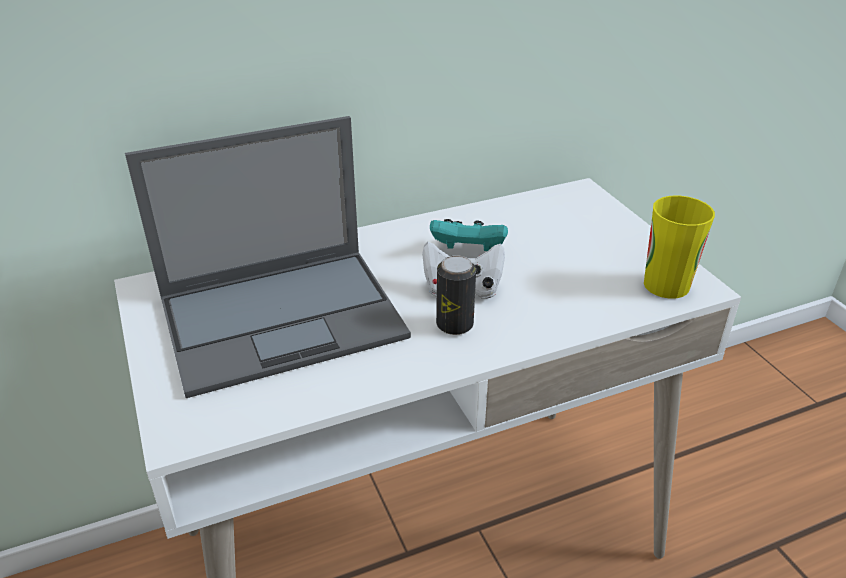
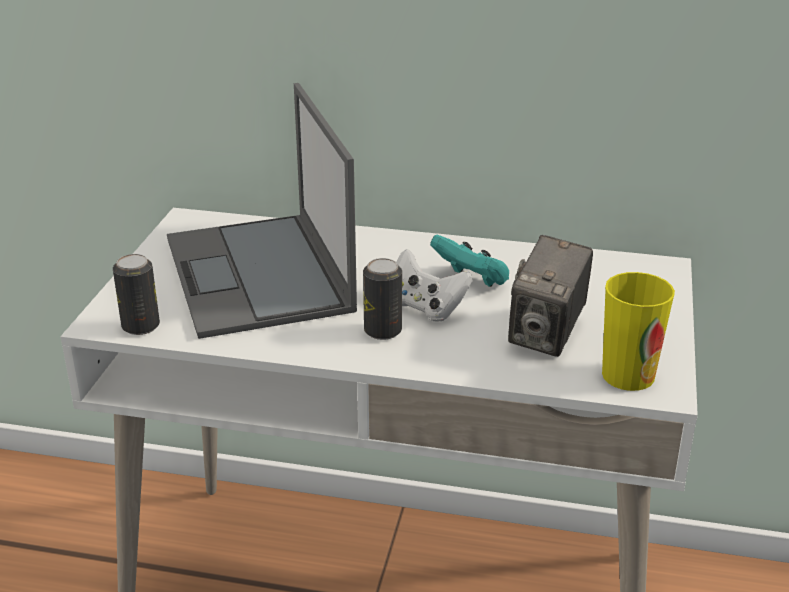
camera: 35 degrees right, 5 degrees down
(226, 419) = (140, 326): none -> can
(284, 316) = (259, 275): laptop -> laptop turned 60 degrees clockwise
(576, 276) = (547, 335): none -> camera

